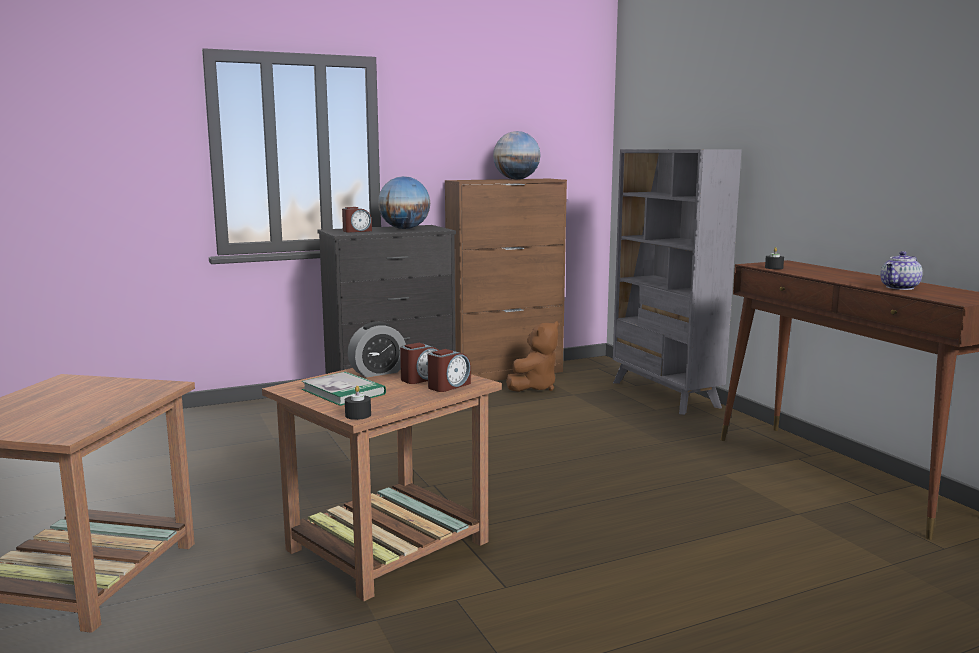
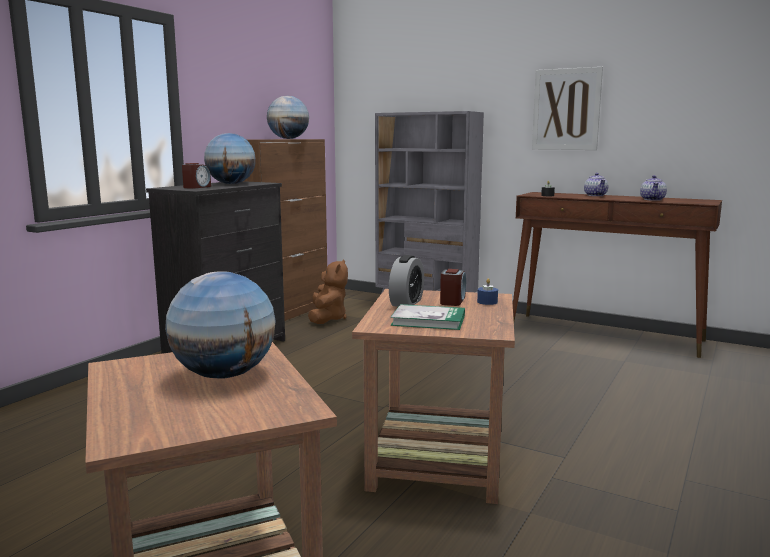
camera: 35 degrees left, 0 degrees up
(96, 400) = (224, 375): none -> globe
(358, 415) = (494, 333): black candle -> none
(448, 386) = (487, 302): alarm clock -> blue candle
(834, 147) = (566, 109): none -> picture
(846, 273) = (596, 195): none -> teapot

